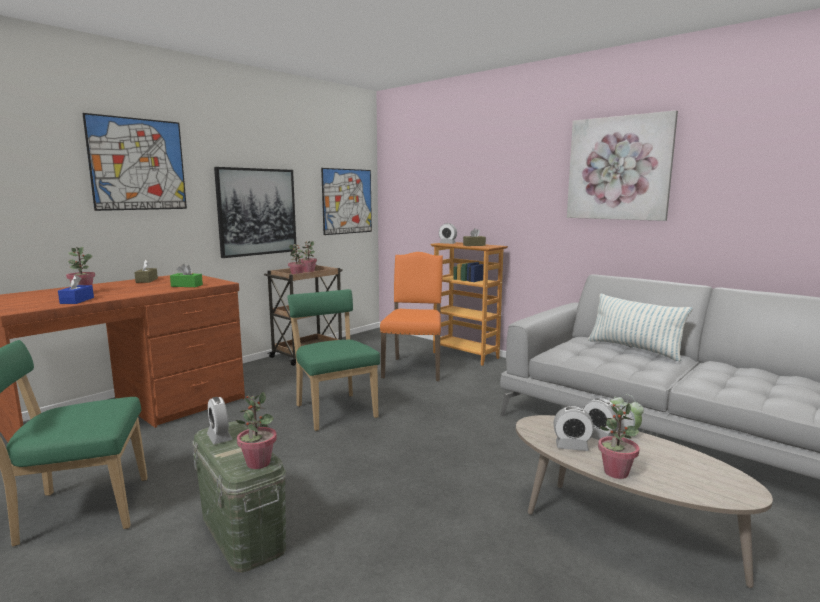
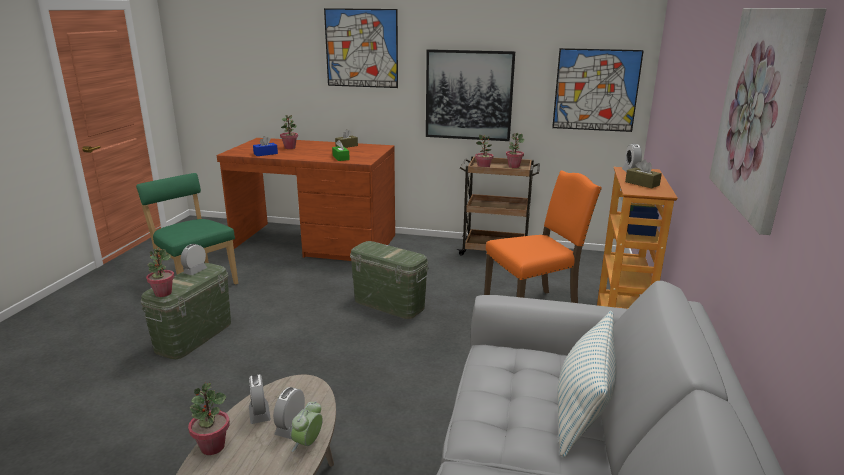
camera: 60 degrees right, 10 degrees up
(334, 410) = (389, 304): green chair -> green storage box

